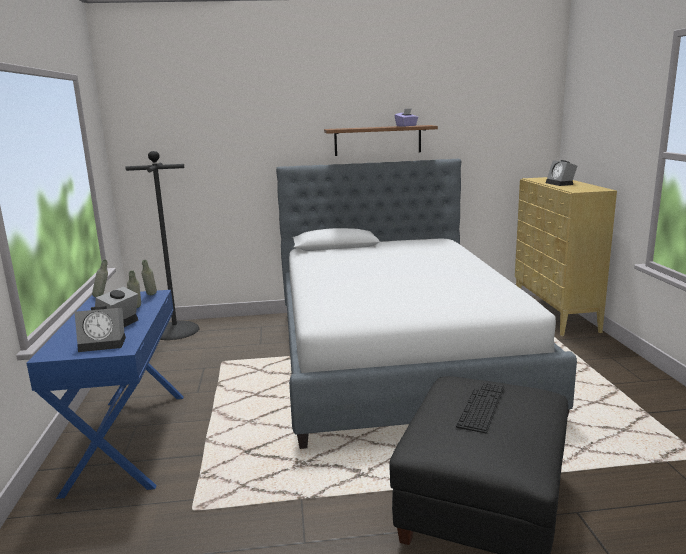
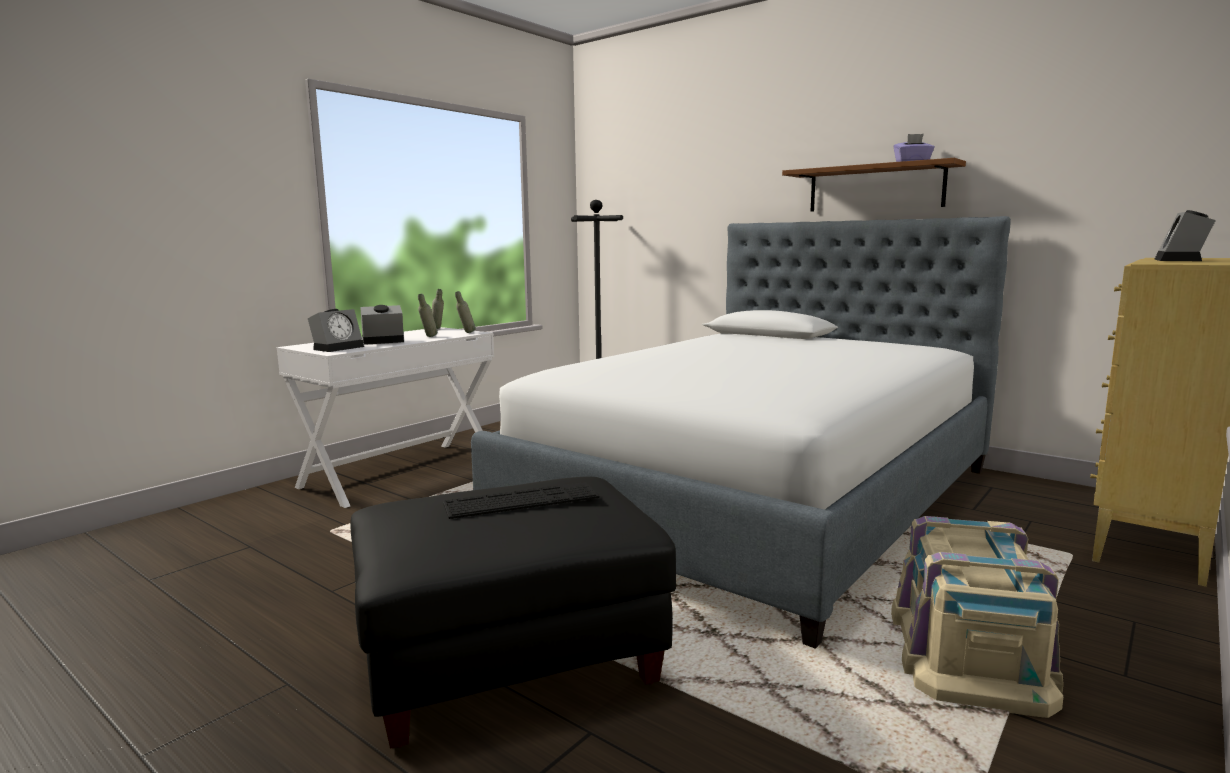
camera: 45 degrees right, 5 degrees down
(104, 343) = (338, 348): alarm clock -> alarm clock turned 90 degrees counterclockwise
(127, 440) = (400, 472): blue desk -> white desk
(600, 396) = (969, 652): none -> beige storage box

